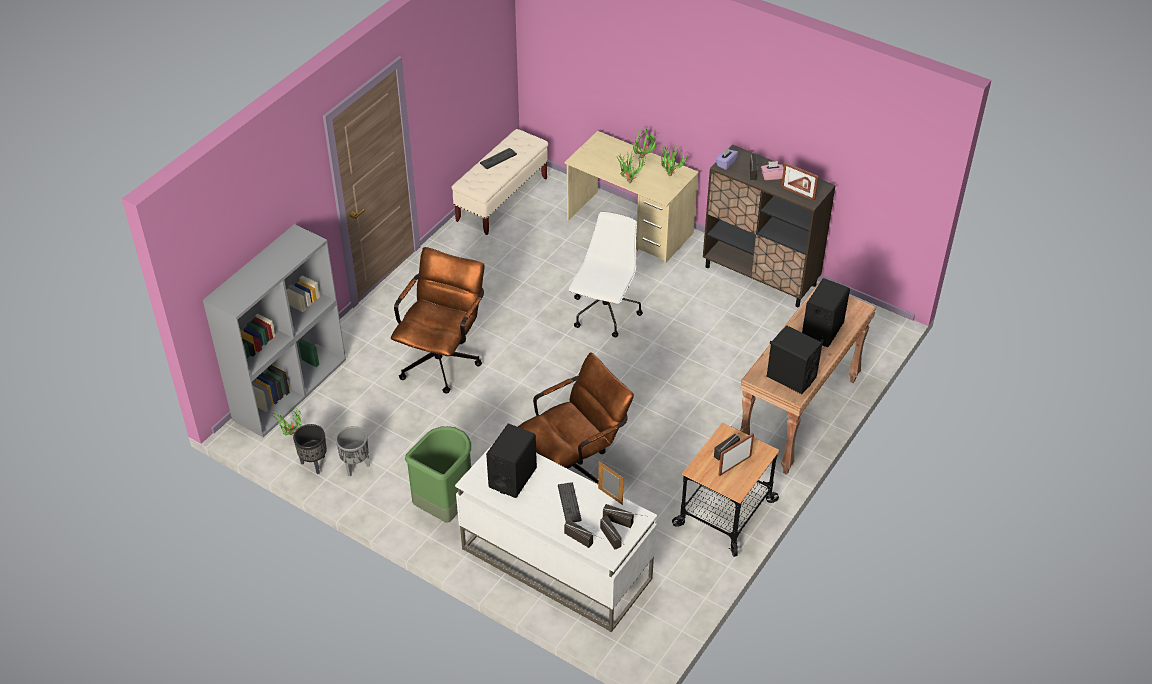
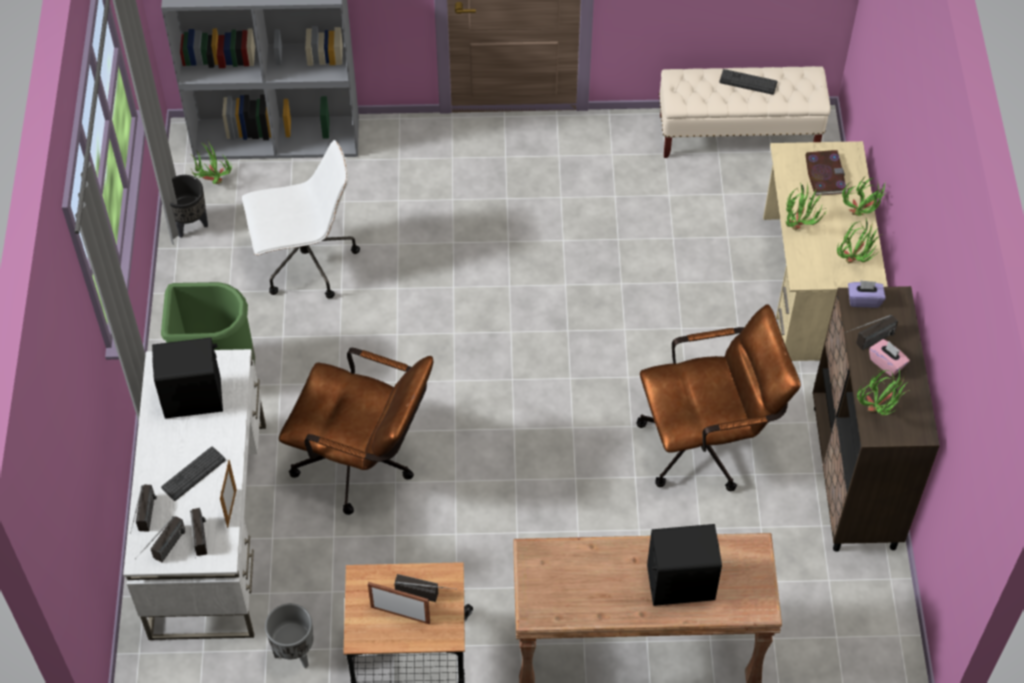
camera: 55 degrees right, 10 degrees up
(355, 466) = (213, 262): grey planter -> grey planter (294, 653)
(442, 358) = (431, 239): brown office chair -> brown office chair (708, 443)
(605, 154) = (825, 174): none -> book
(605, 314) = (636, 350): white office chair -> white office chair (305, 263)
(791, 377) = (563, 591): black speaker -> none
(798, 193) = (879, 411): picture frame -> potted plant

